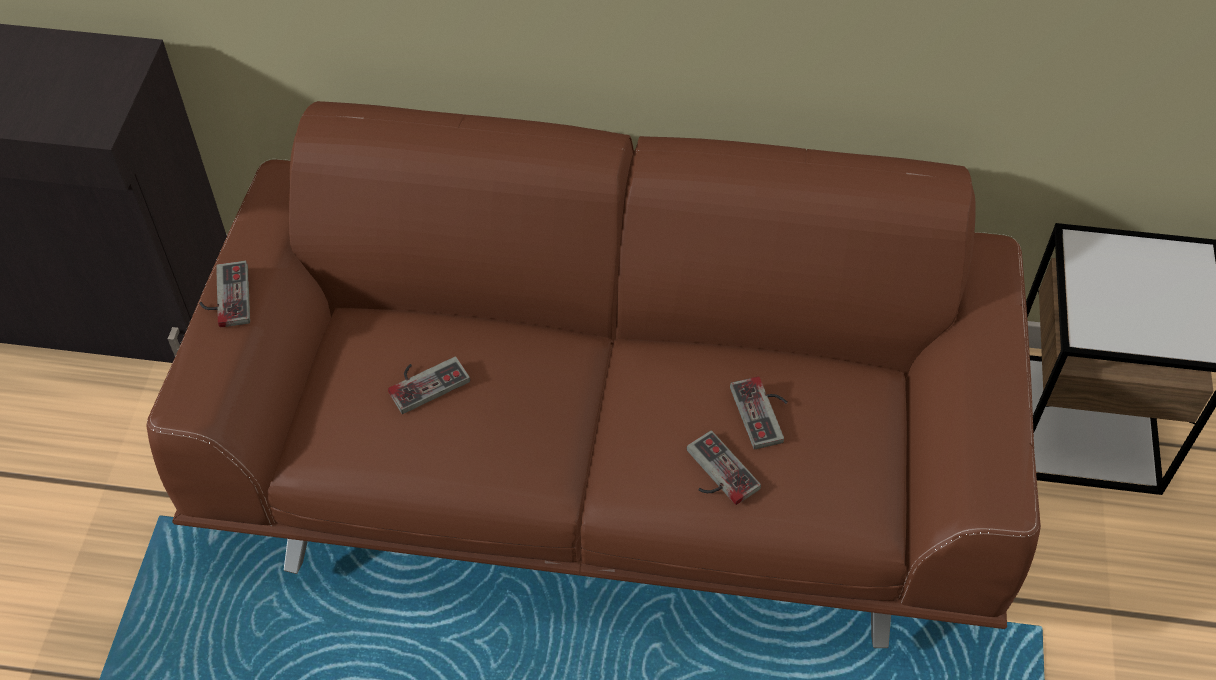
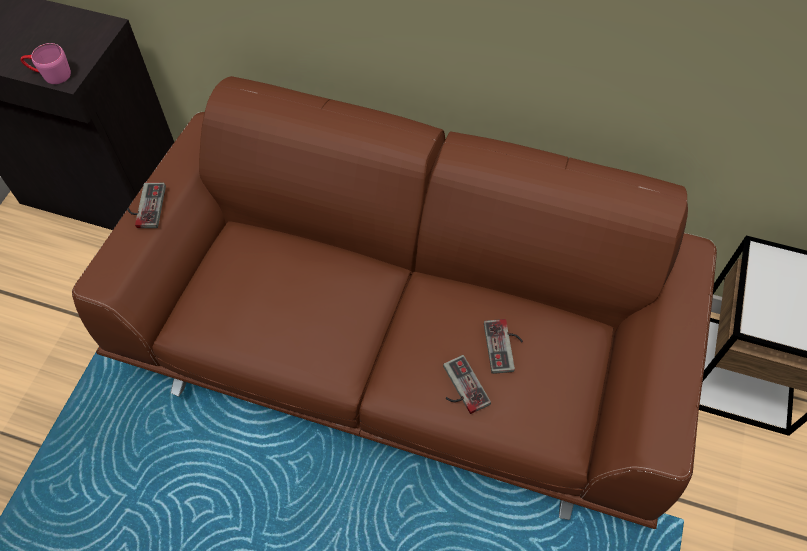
camera: 10 degrees right, 5 degrees up
(71, 128) = (50, 75): none -> pink mug
(425, 380) = (271, 285): game controller -> none

